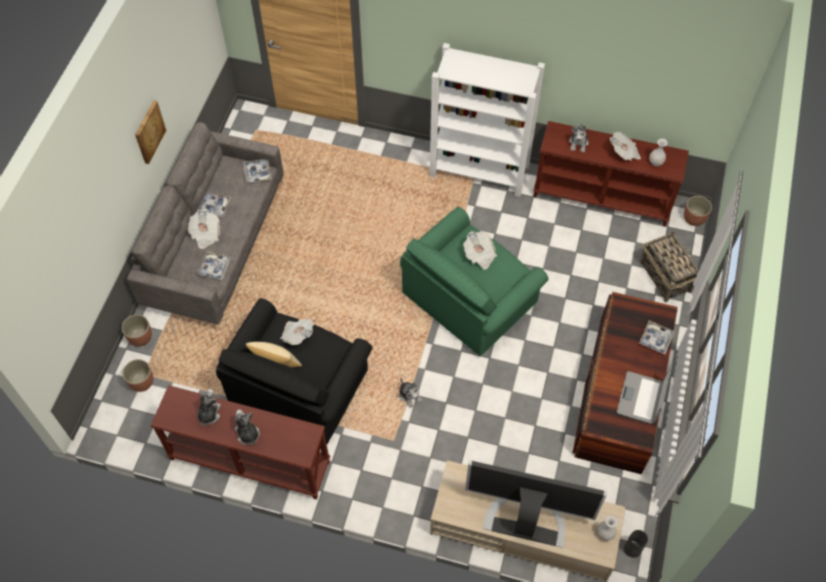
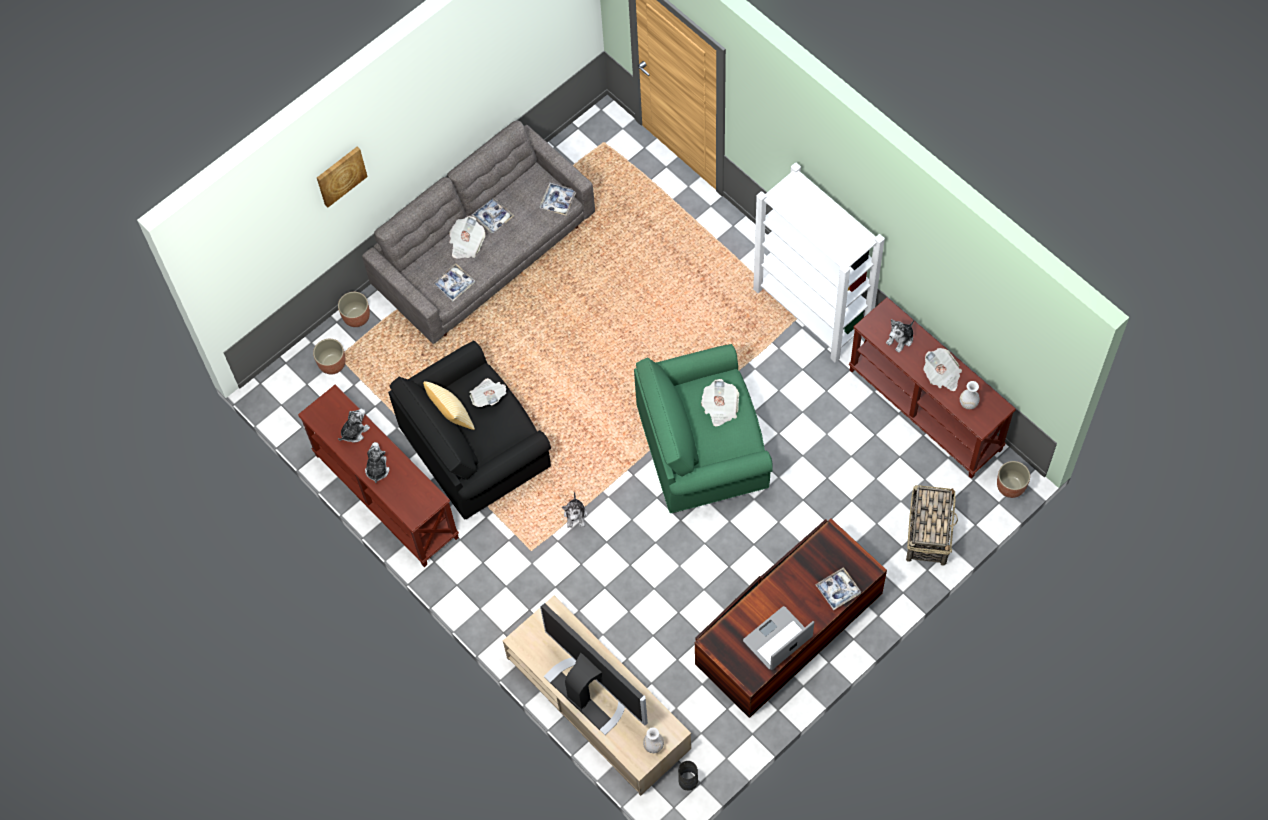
camera: 35 degrees right, 5 degrees up
(149, 132) = (446, 119): picture -> picture (340, 175)

